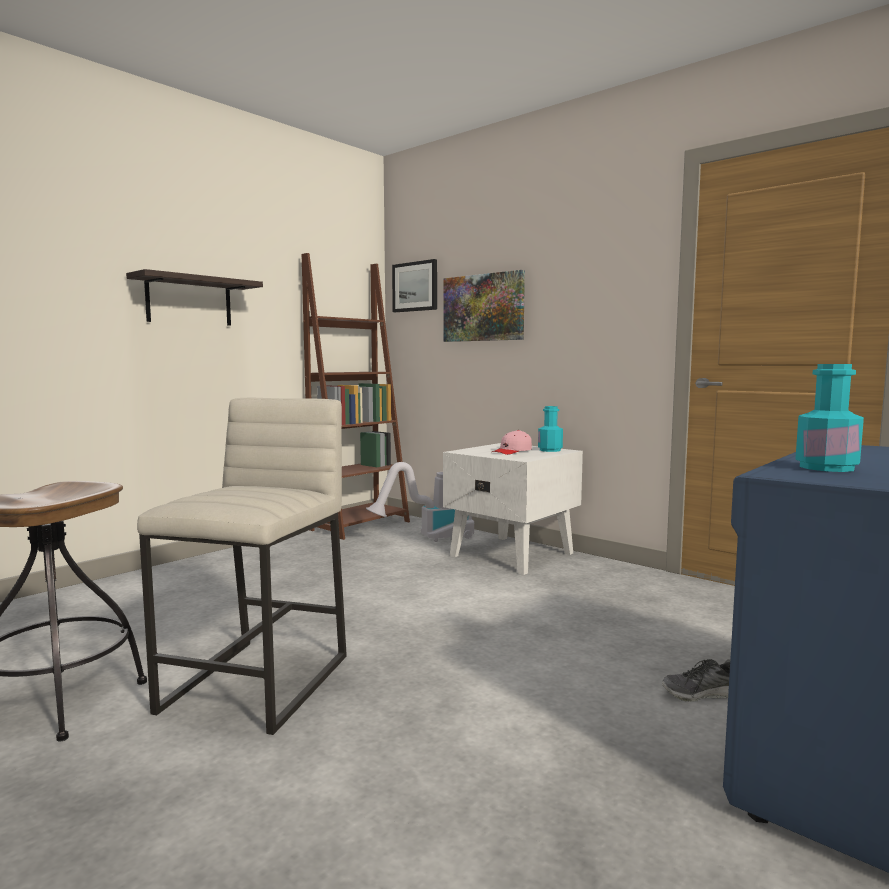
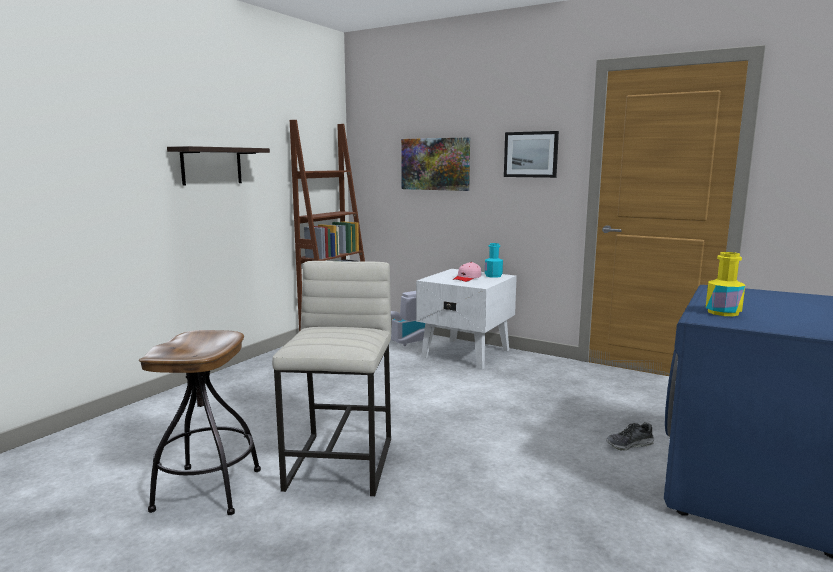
camera: 10 degrees left, 5 degrees up
(415, 286) = (375, 143): picture -> picture (531, 154)
(826, 467) = (723, 312): turquoise bottle -> yellow bottle

